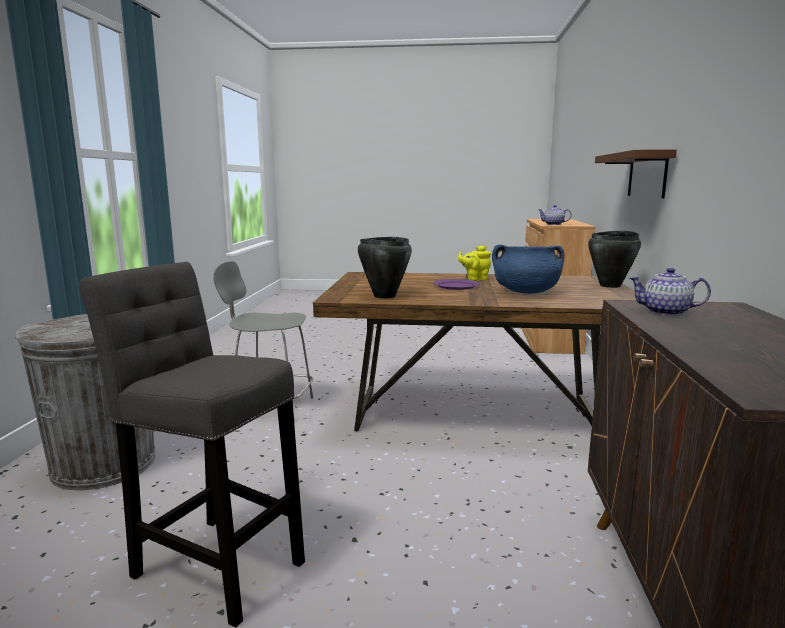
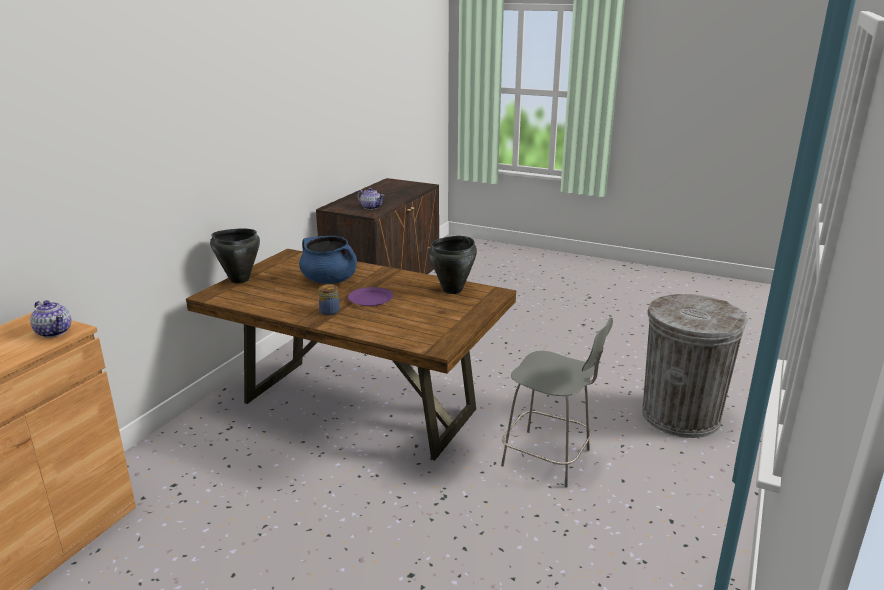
camera: 160 degrees left, 10 degrees up
(213, 564) = (576, 345): grey stool -> none
(475, 279) = (329, 311): yellow teapot -> jar
(647, 175) = (173, 186): brown shelf -> none

